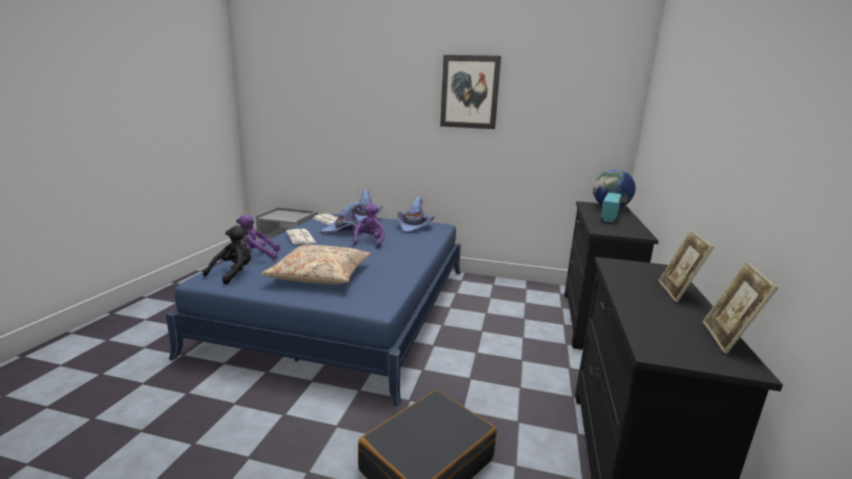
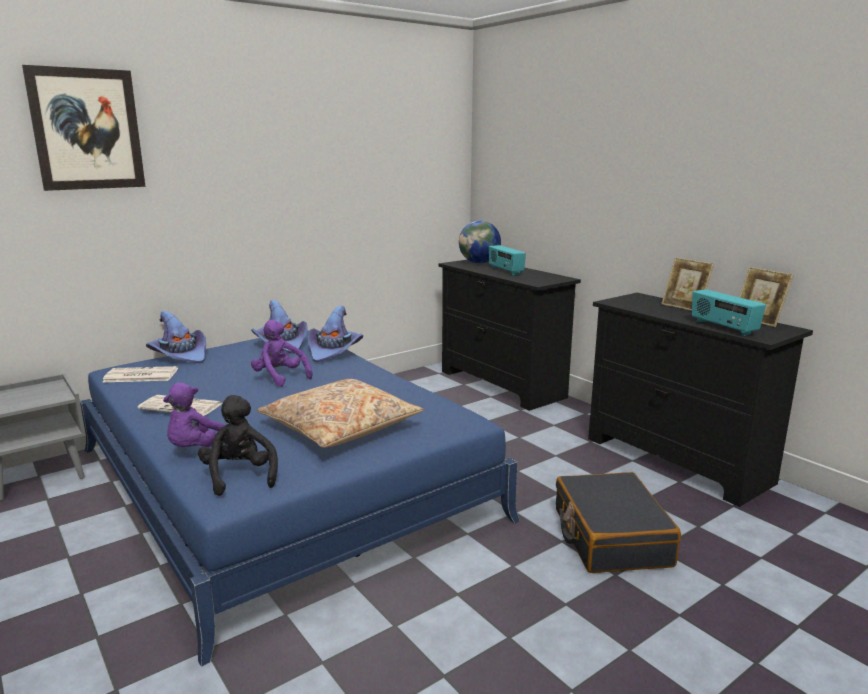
camera: 50 degrees left, 0 degrees up
(345, 231) = (212, 378): purple hat -> purple hat (334, 351)
(469, 92) = (298, 143): picture -> picture (87, 129)
(643, 323) = (723, 328): none -> radio

